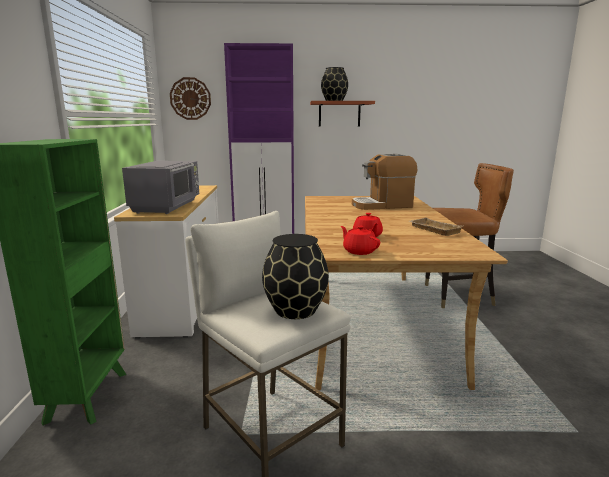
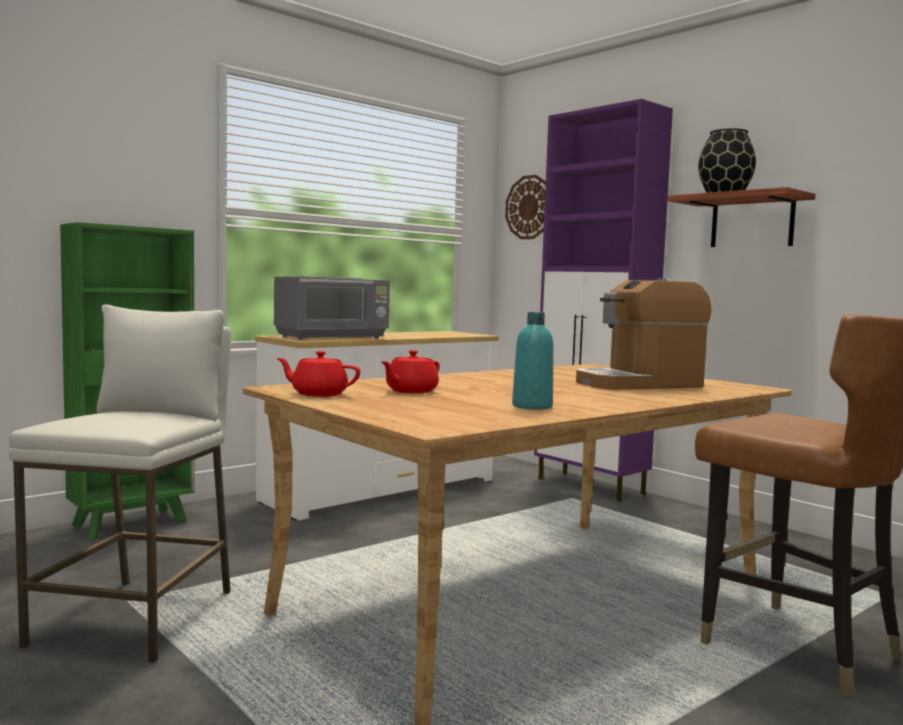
camera: 50 degrees right, 10 degrees down
(294, 310) = (119, 421): black vase -> none
(359, 251) = (318, 394): red teapot -> red teapot turned 90 degrees counterclockwise
(382, 205) = (639, 384): coffee machine -> coffee machine turned 60 degrees counterclockwise
(433, 230) = (532, 406): beige tray -> turquoise bottle

